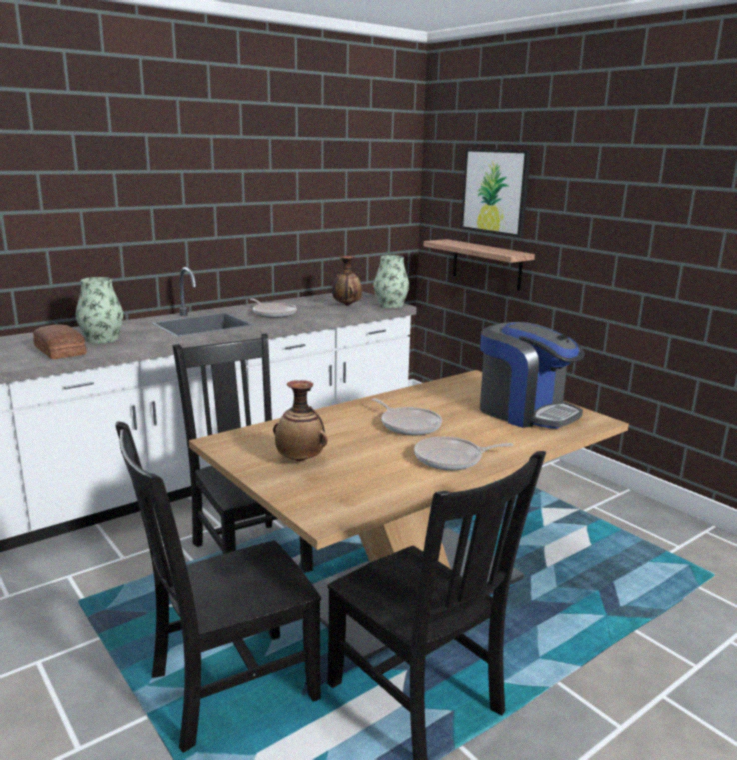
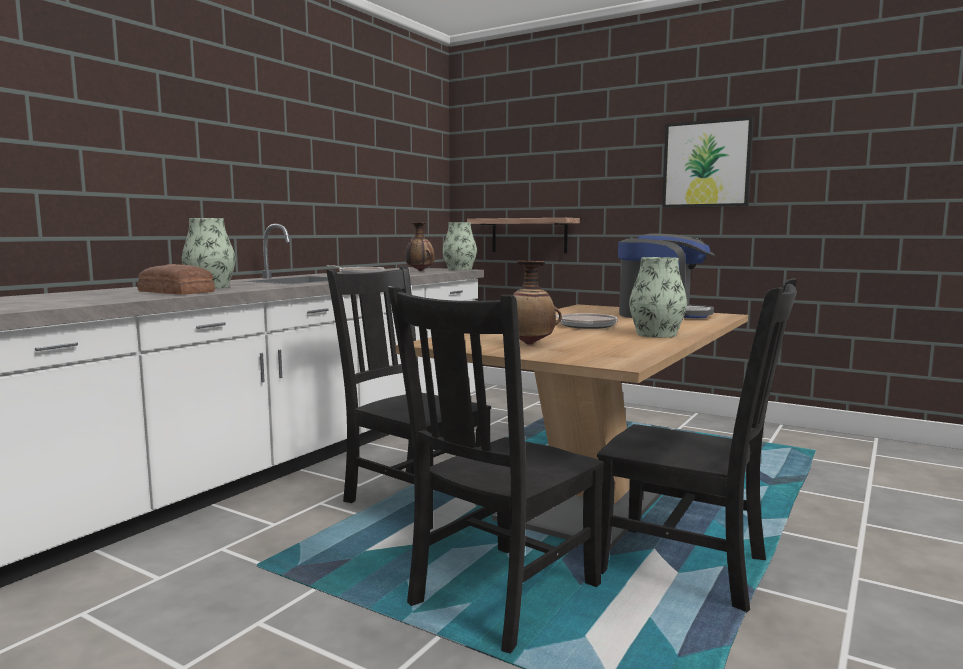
camera: 20 degrees left, 10 degrees down
(451, 459) = (656, 334): frying pan -> vase
(495, 191) = (533, 168): picture -> picture (706, 164)

